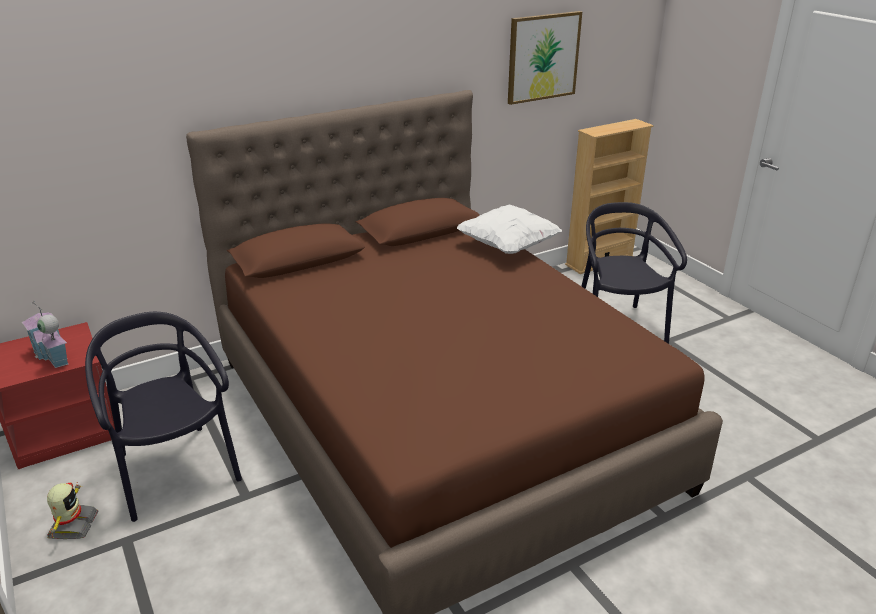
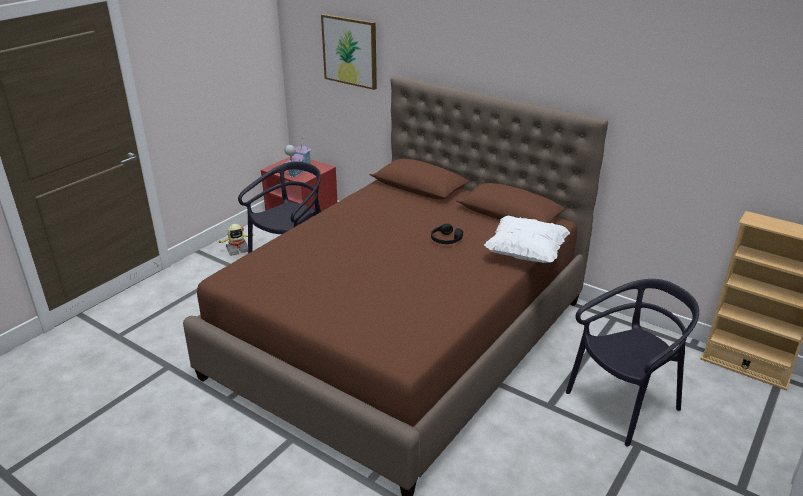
camera: 65 degrees right, 0 degrees up
(444, 277) = (446, 239): none -> black headphones
(543, 57) = (710, 118): picture -> picture (350, 51)

